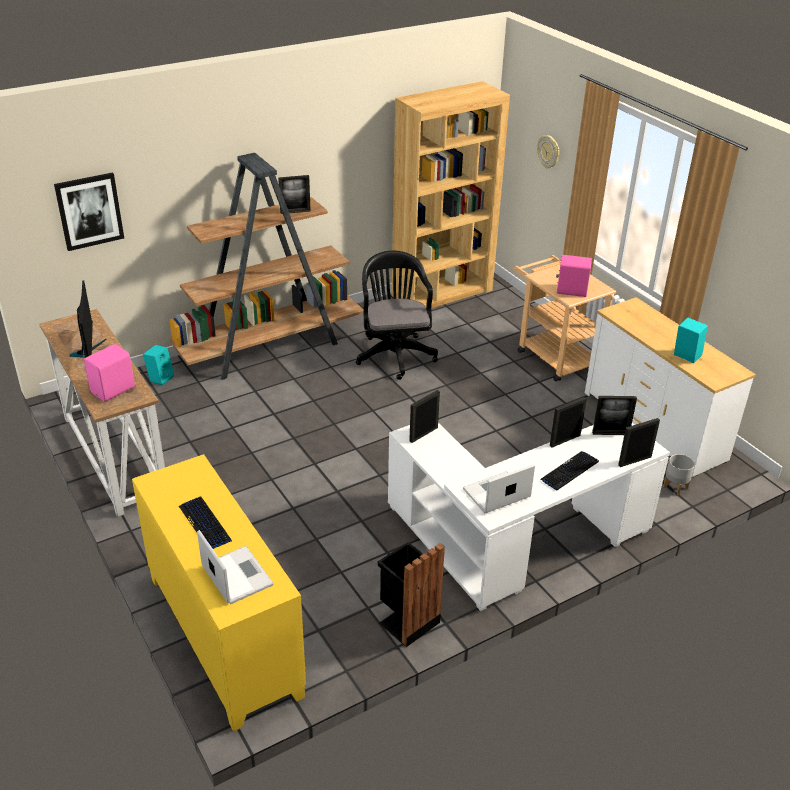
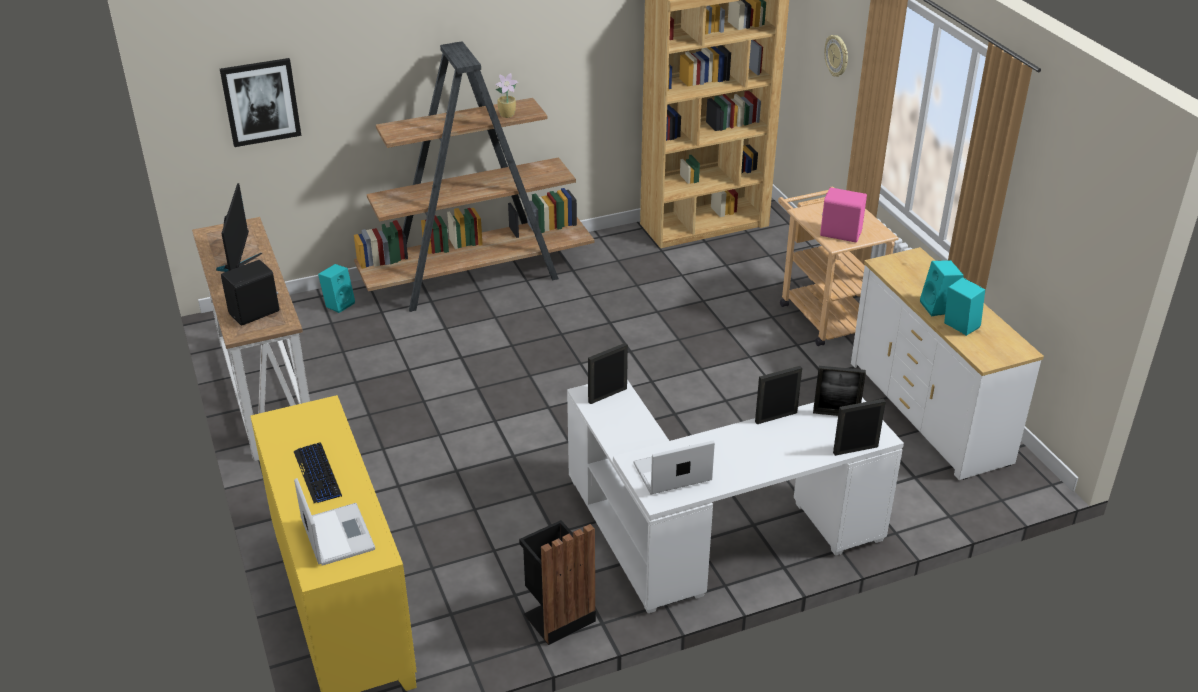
camera: 10 degrees right, 0 degrees up
(114, 390) = (255, 313): pink speaker -> black speaker
(295, 212) = (508, 115): picture frame -> potted plant
(394, 353) = (625, 296): black office chair -> none
(569, 471) = (769, 455): keyboard -> none
(665, 343) = (938, 308): none -> turquoise speaker
(675, 487) = (934, 490): grey planter -> none

